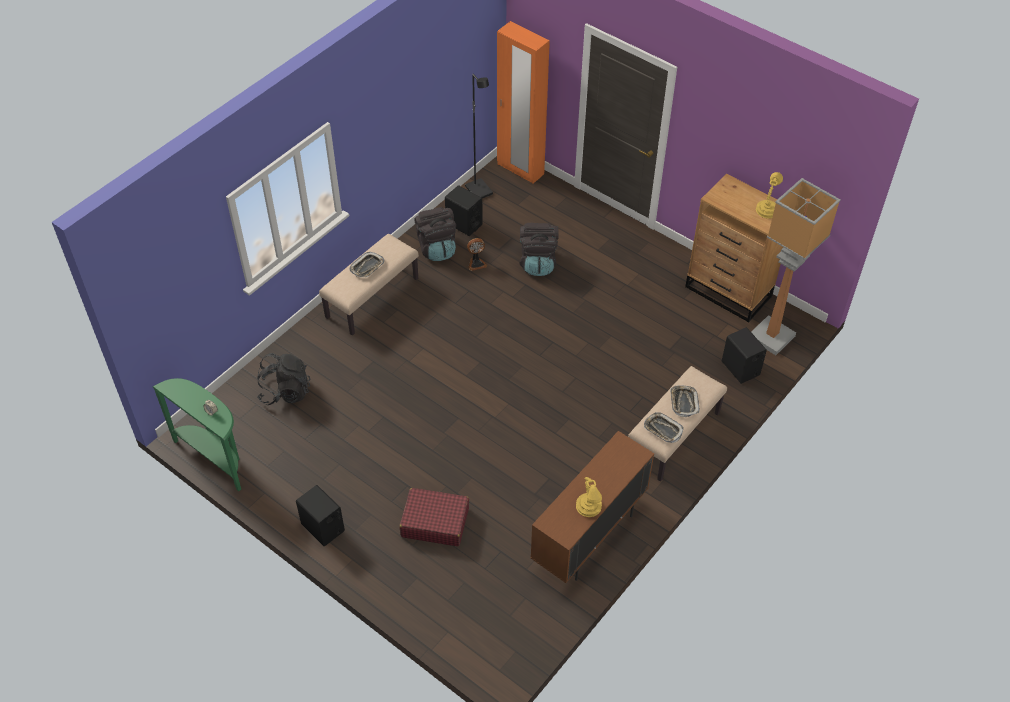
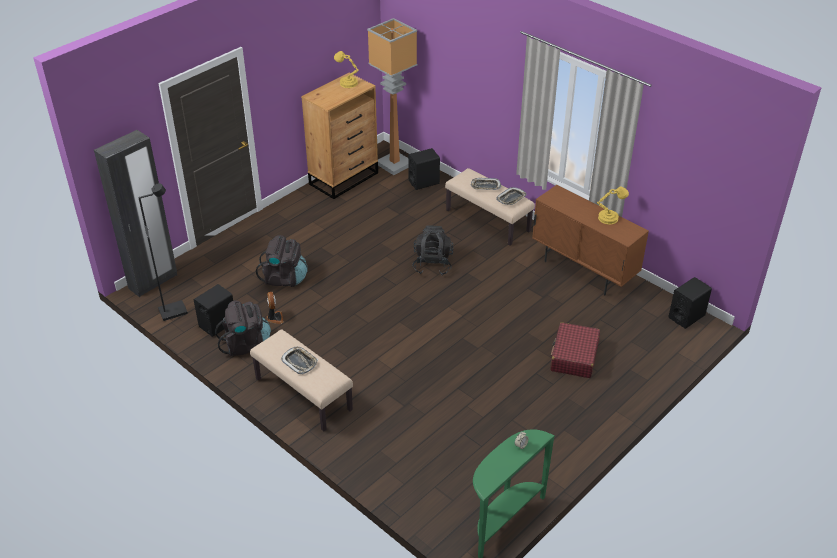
camera: 85 degrees left, 10 degrees down
(285, 391) = (420, 463): black backpack -> black backpack (432, 264)
(323, 527) = (584, 431): black speaker -> black speaker (686, 316)
(520, 169) = (153, 282): orange wardrobe -> black wardrobe

